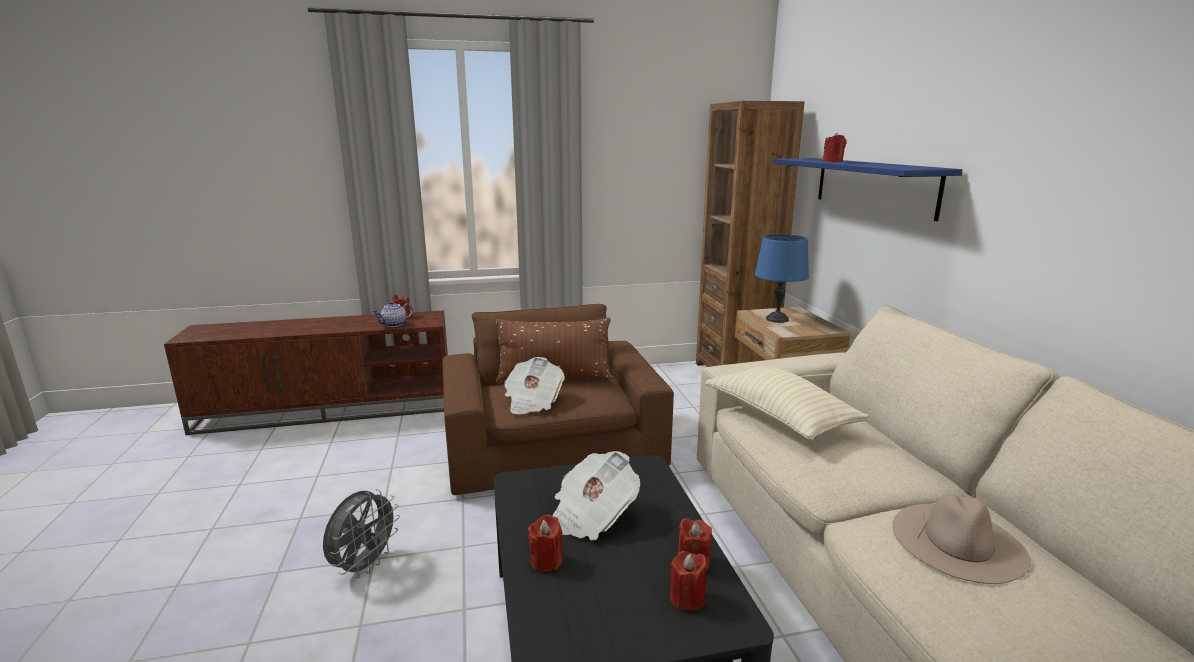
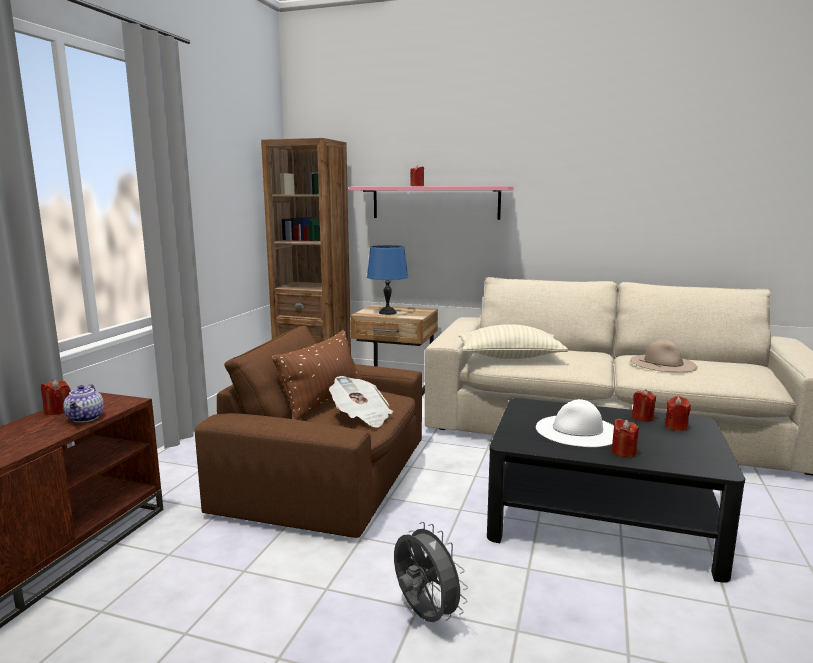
camera: 60 degrees left, 5 degrees down
(591, 516) = (577, 430): newspaper -> white hat
(873, 185) = (435, 202): blue shelf -> pink shelf

